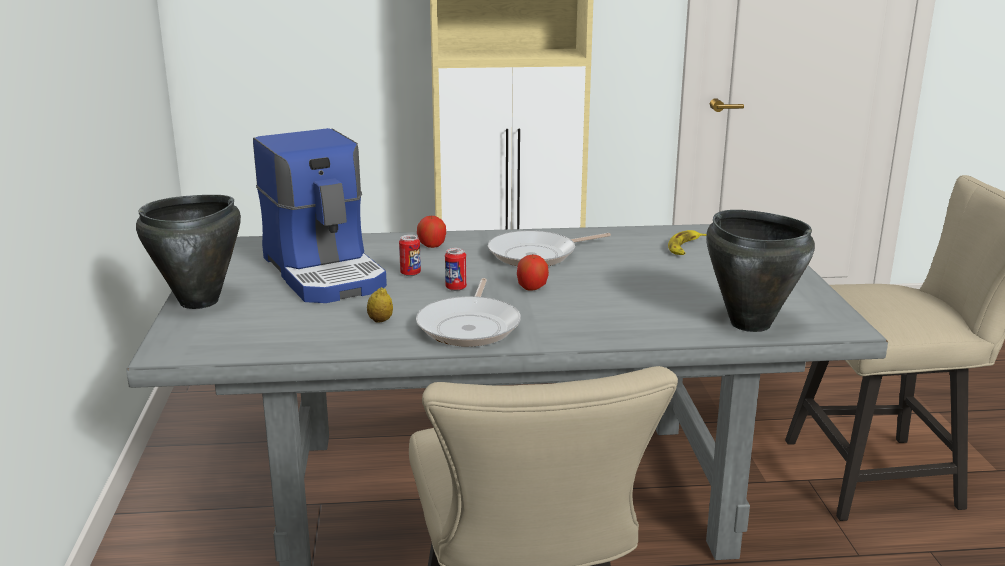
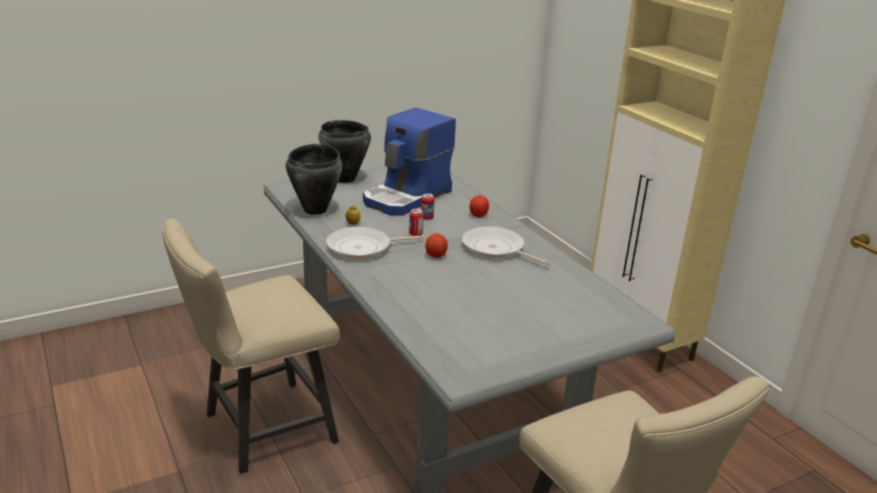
camera: 65 degrees right, 5 degrees up
(685, 247) = (569, 299): banana -> none
(750, 323) = (437, 338): black cooking pot -> black cooking pot (316, 210)

